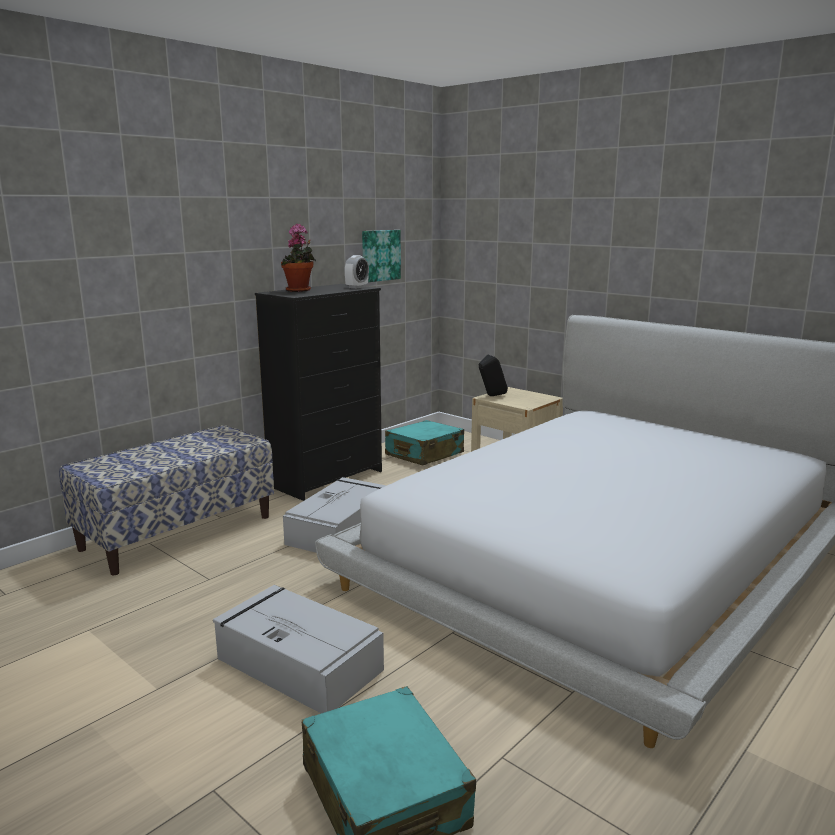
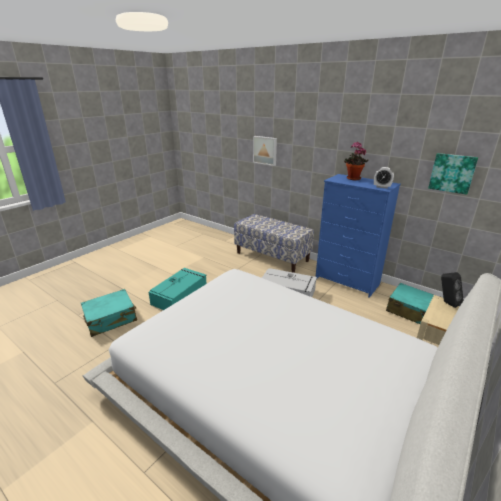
camera: 85 degrees right, 10 degrees up
(60, 282) = (265, 150): none -> picture
(297, 663) = (180, 295): grey storage box -> turquoise storage box
(328, 478) = (347, 282): black dresser -> blue dresser

